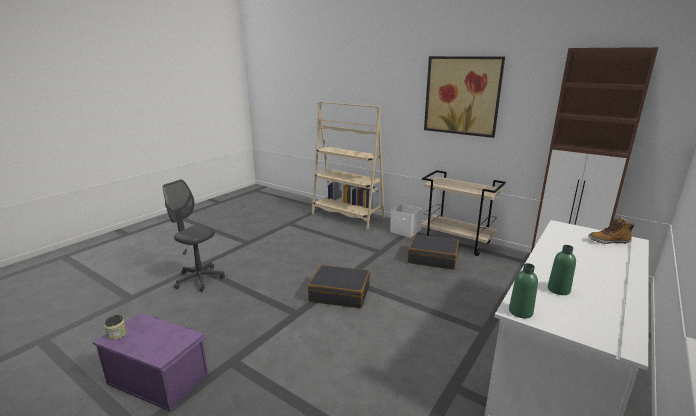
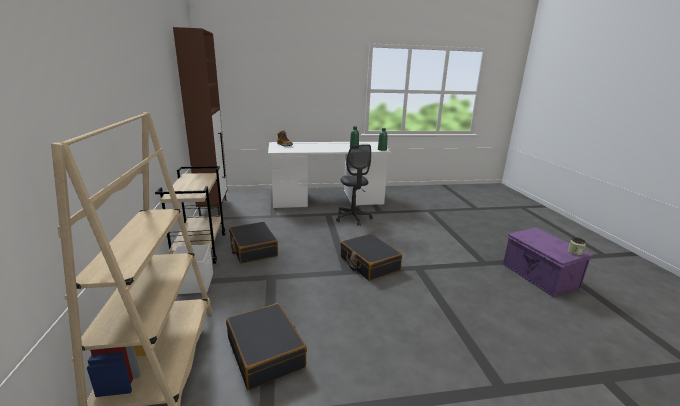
camera: 135 degrees left, 0 degrees up
(199, 279) = (500, 357): grey office chair -> grey office chair (353, 218)
(318, 232) = (266, 352): none -> black suitcase
(462, 96) = (144, 80): picture -> none

